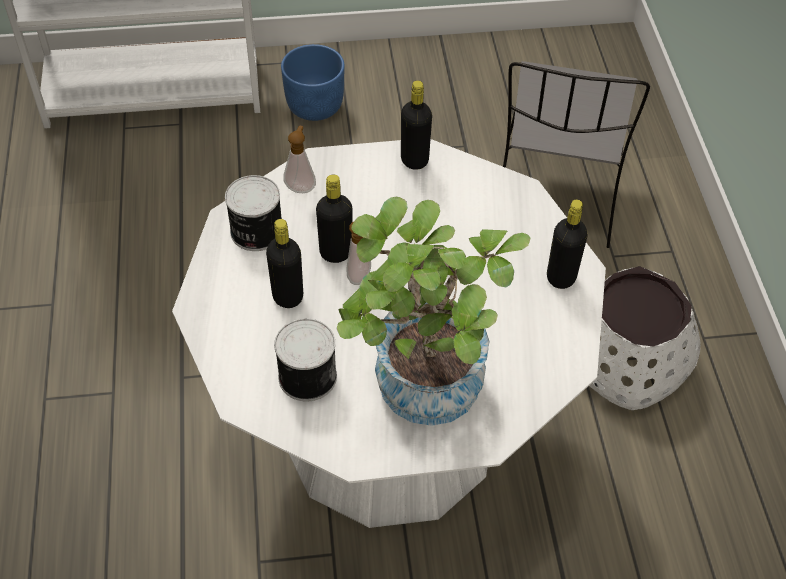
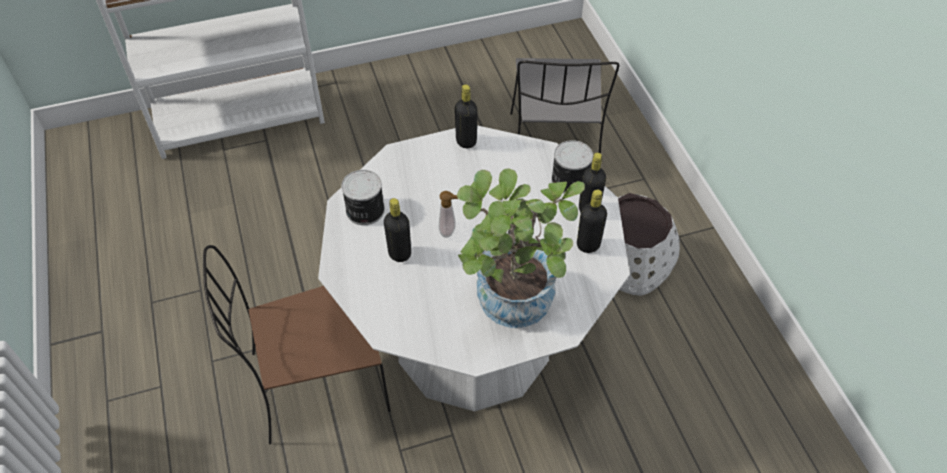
camera: 10 degrees left, 0 degrees up
(169, 452) = (315, 383): none -> brown chair
(301, 187) = (389, 173): soap dispenser -> none
(306, 376) = (427, 308): can -> can (569, 180)
(315, 105) = (364, 112): blue planter -> none
(336, 253) = (426, 217): black bottle -> black bottle (588, 245)

